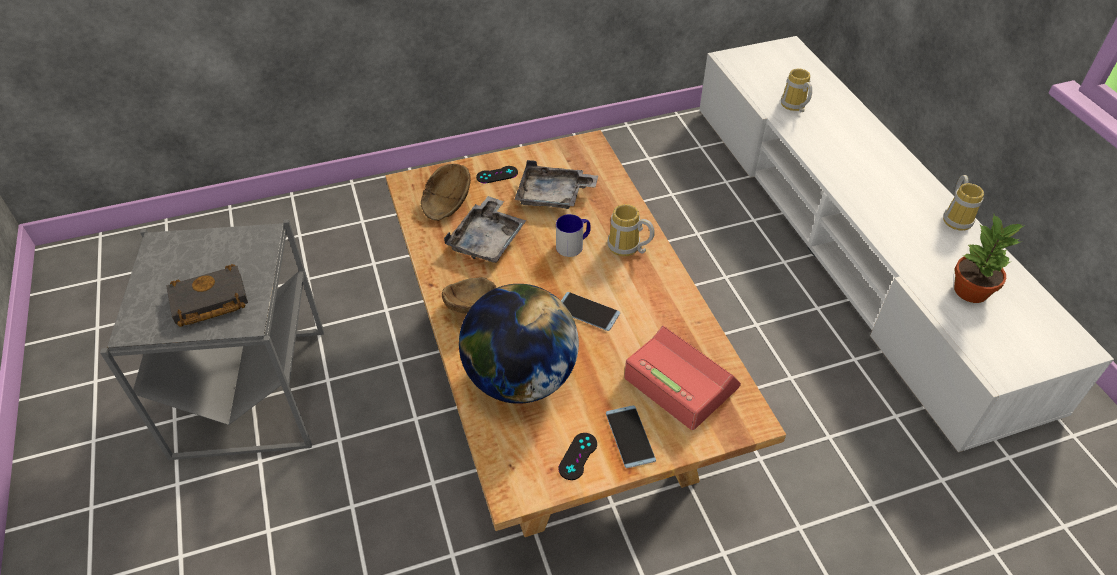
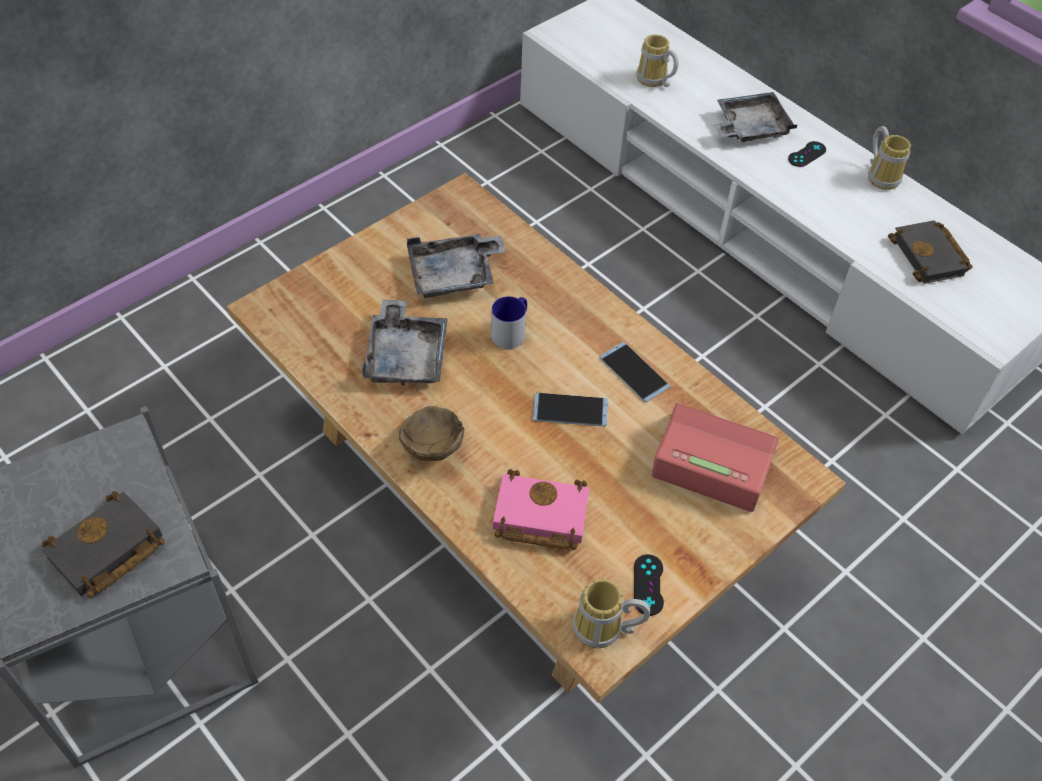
camera: 25 degrees left, 5 degrees up
(445, 204) = (327, 324): brown bowl -> none
(497, 175) = (371, 266): black game controller -> black game controller (807, 154)
(520, 379) = (537, 517): globe -> pink book
(627, 249) = (574, 318): mug -> mug (604, 631)
(630, 436) = (691, 542): phone -> phone (634, 372)
(857, 156) = (750, 127): none -> grey tray
(971, 291) = (931, 257): potted plant -> black book

